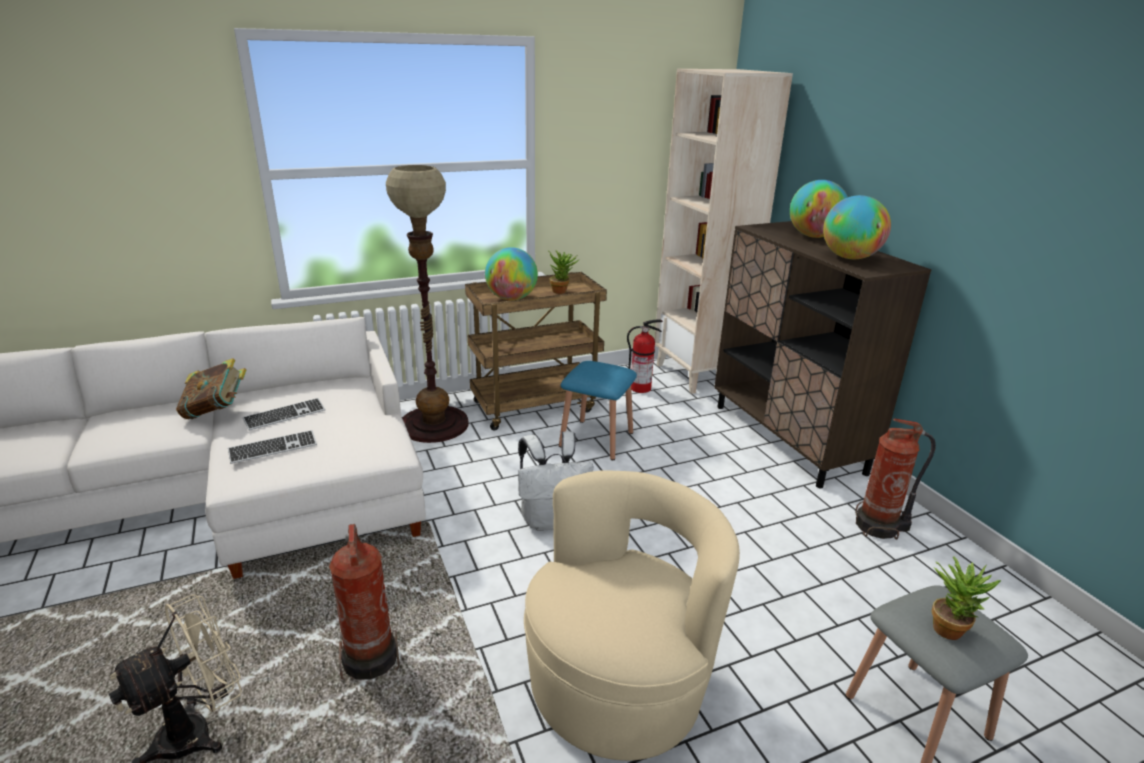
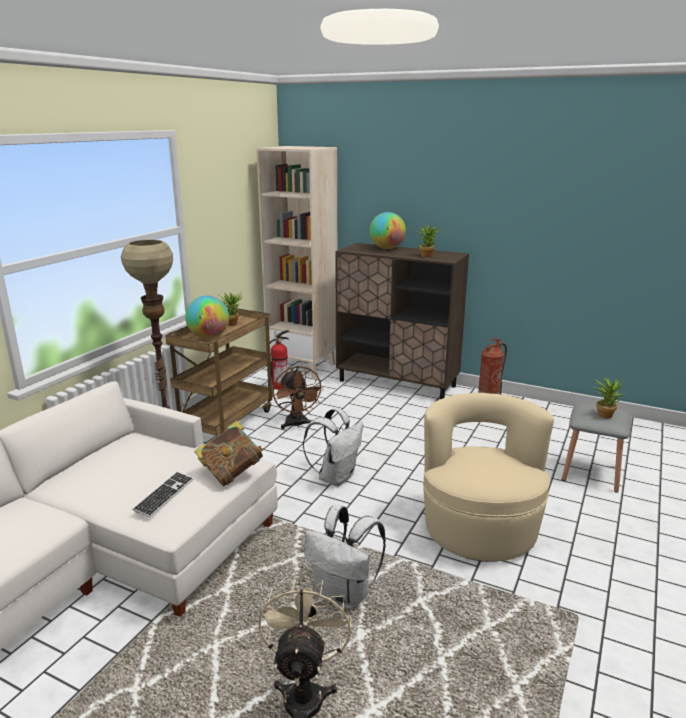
camera: 40 degrees left, 5 degrees down
(217, 411) = (56, 498): book -> book (231, 473)
(285, 416) = (129, 475): keyboard -> none
(371, 656) = (345, 594): fire extinguisher -> white backpack
(596, 439) = (297, 425): blue stool -> brown fan
(850, 258) = (427, 255): globe -> potted plant

